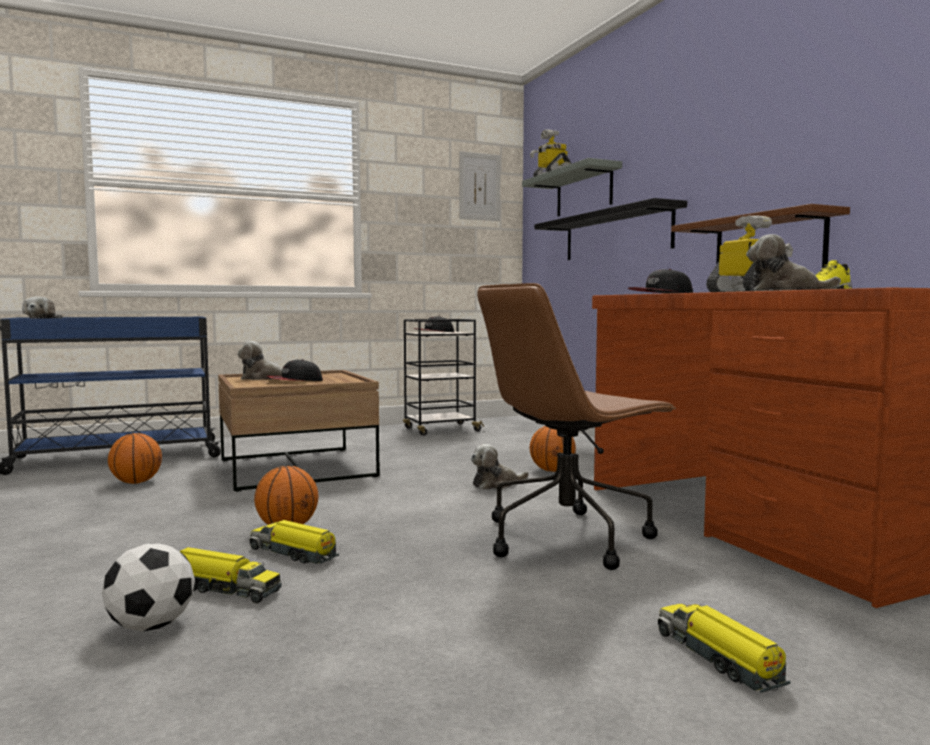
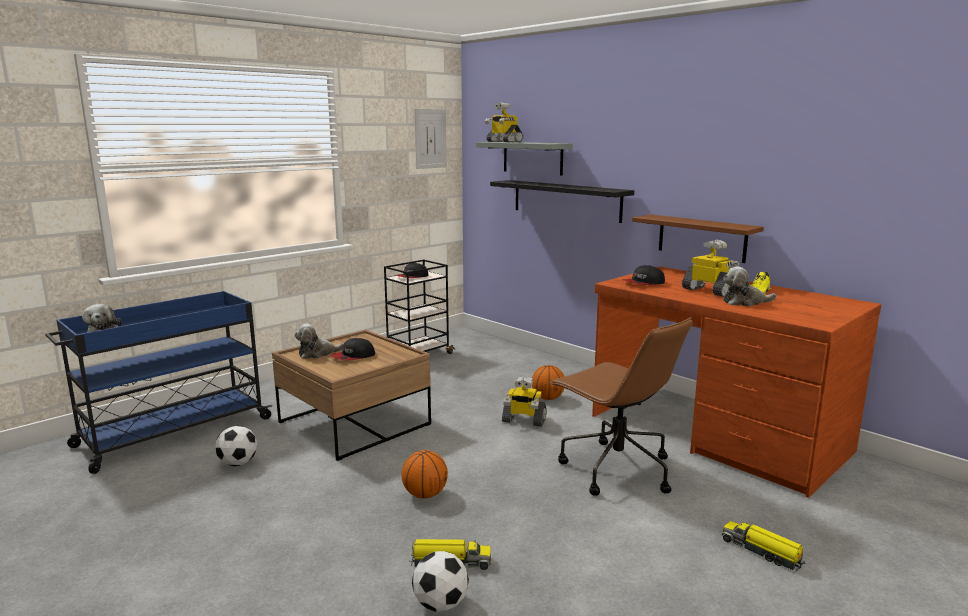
camera: 20 degrees left, 10 degrees up
(136, 482) = (238, 463): basketball -> football
(293, 554) = (458, 520): toy truck -> none
(496, 484) = (523, 420): plush toy -> toy robot
(568, 537) = (615, 469): brown office chair -> brown office chair turned 75 degrees counterclockwise

